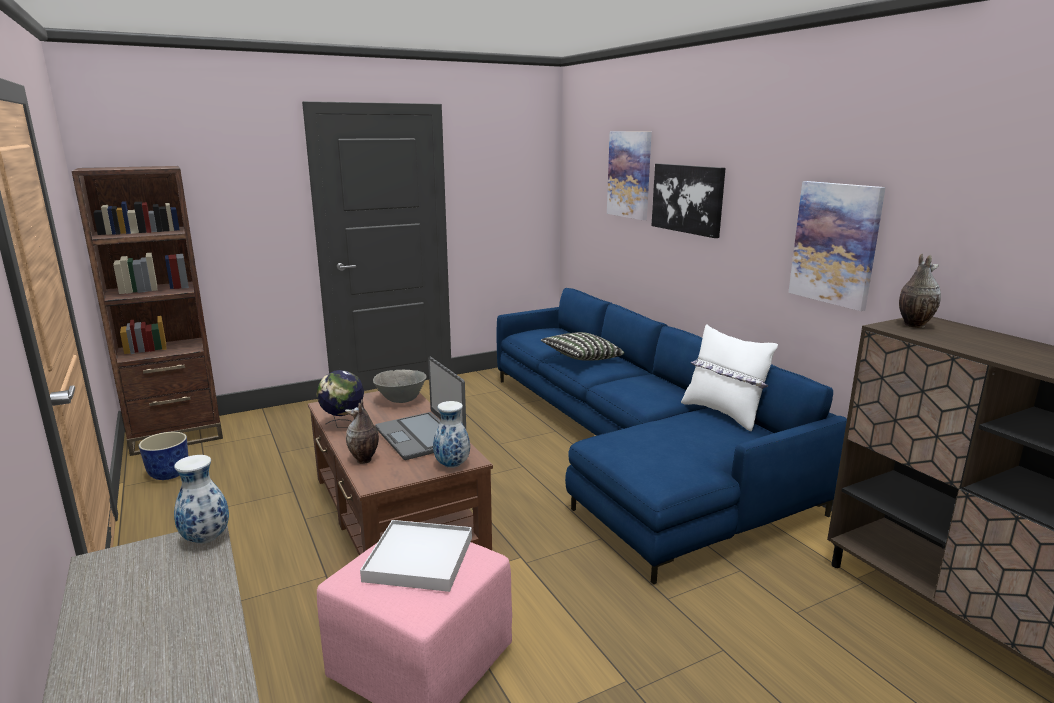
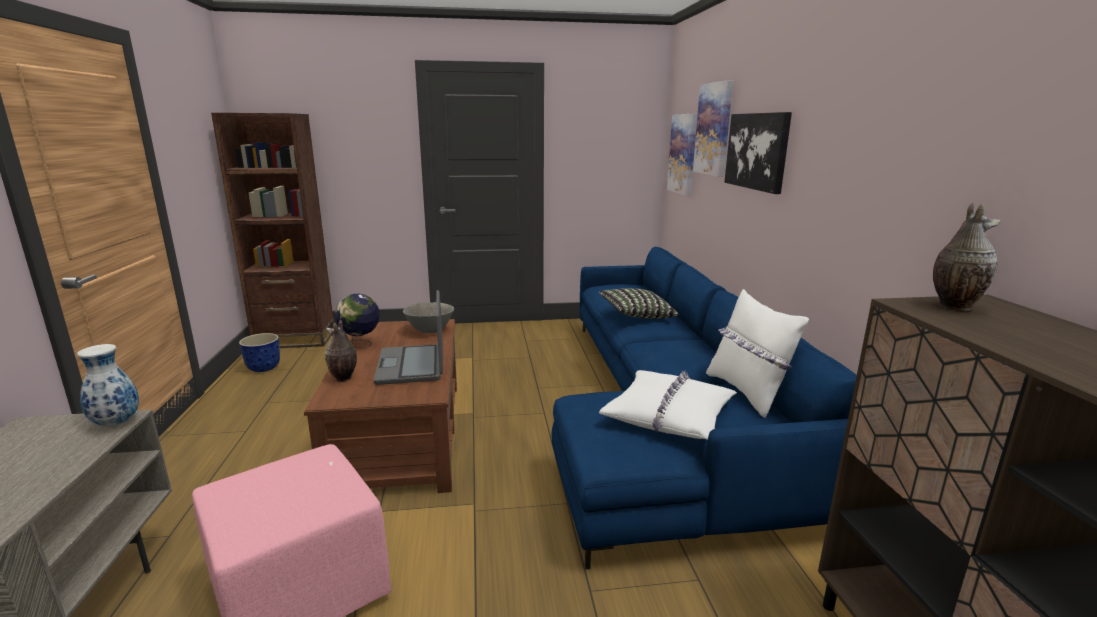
camera: 20 degrees right, 0 degrees up
(419, 559) = (292, 484): white tray -> none
(451, 465) = (409, 397): vase -> none
(682, 442) = (669, 415): none -> white pillow
(835, 243) = (893, 198): picture -> picture (683, 154)

